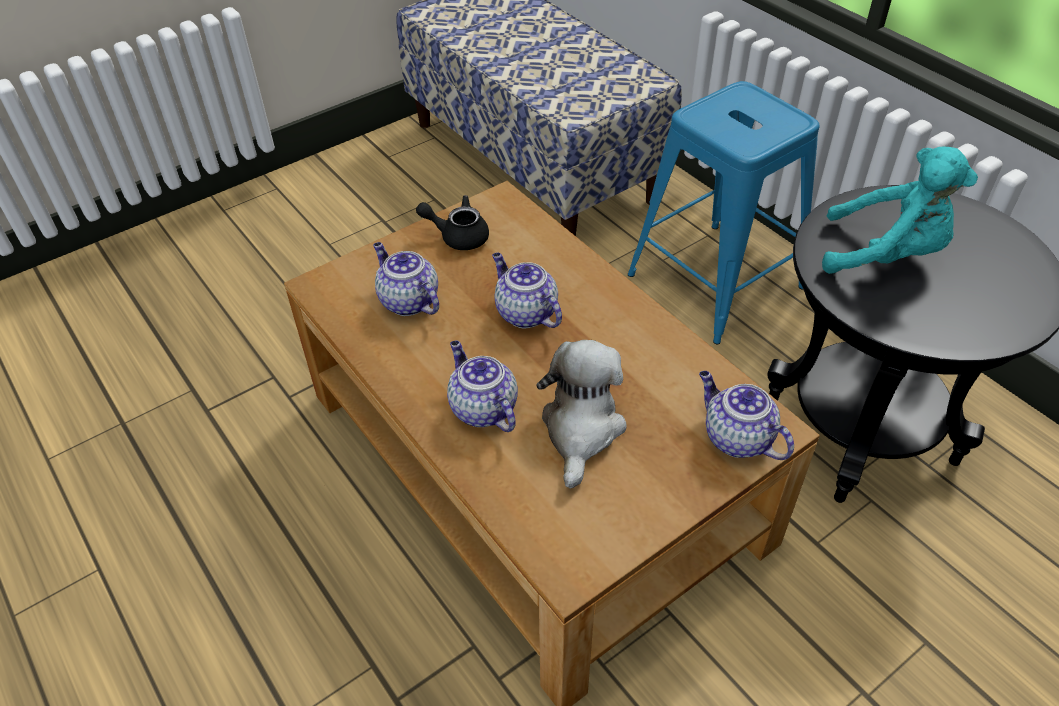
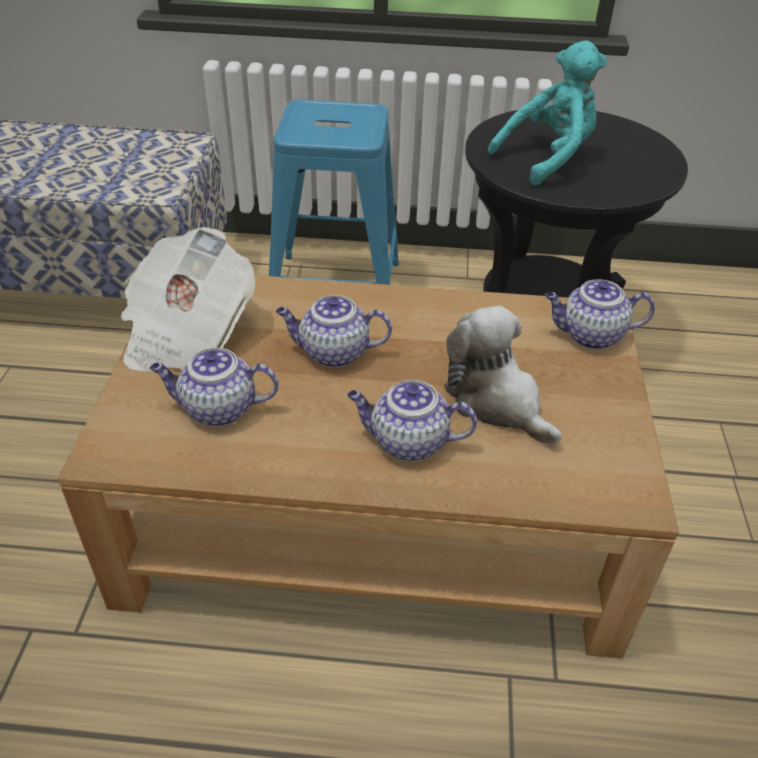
camera: 50 degrees left, 5 degrees down
(458, 236) = (186, 332): black teapot -> newspaper

